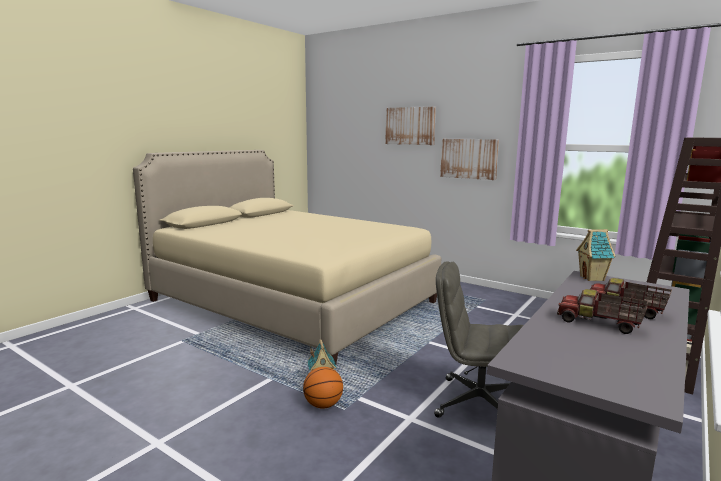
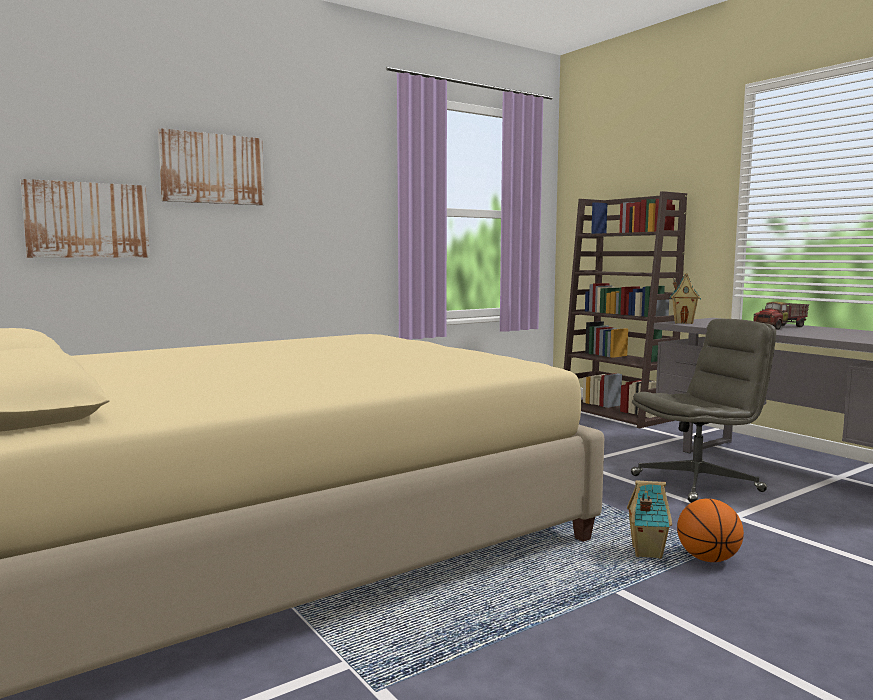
camera: 70 degrees left, 5 degrees down
(469, 158) = (322, 228): picture -> picture (87, 220)
(477, 404) = (697, 483): grey office chair -> grey office chair turned 150 degrees counterclockwise
(599, 324) = (822, 332): toy truck -> none

